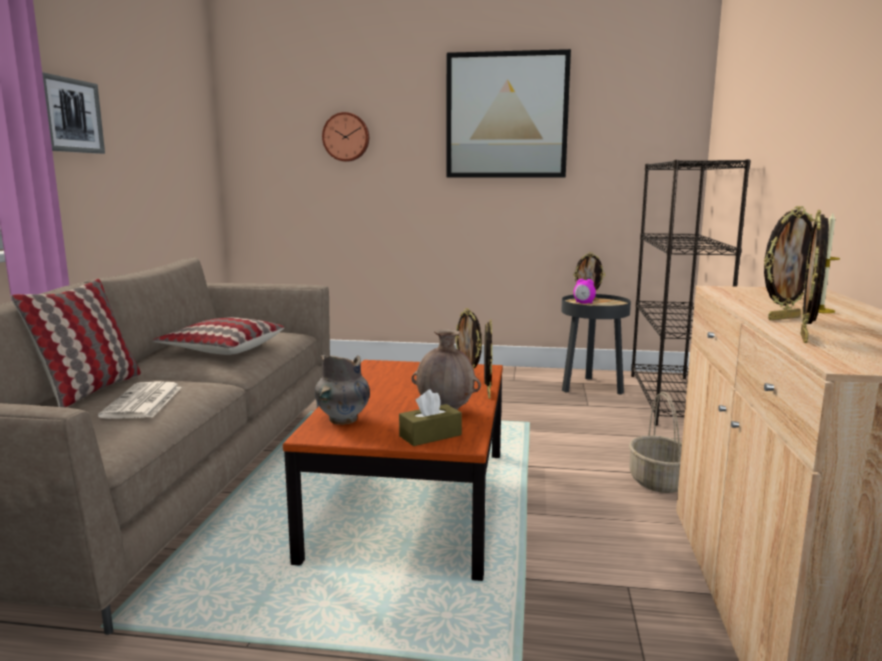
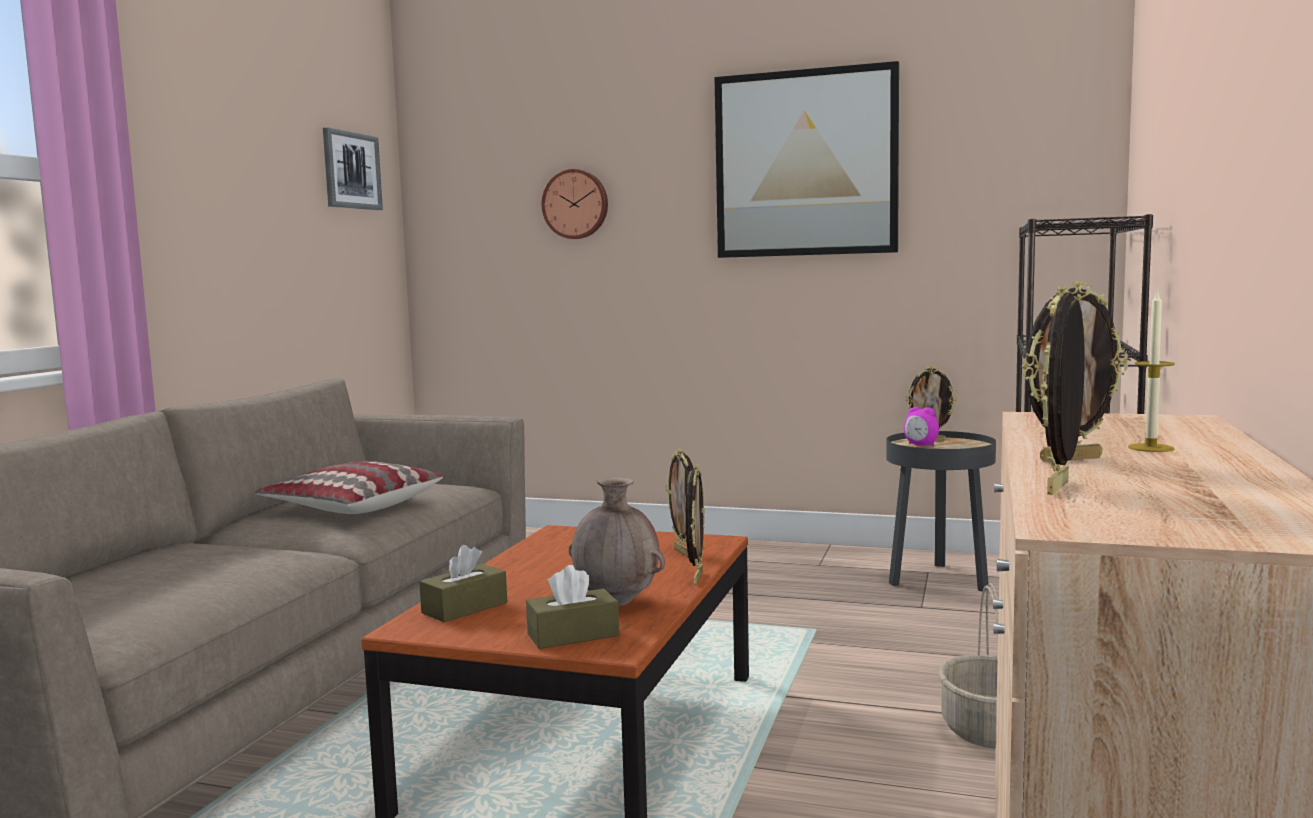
camera: 10 degrees right, 5 degrees down
(70, 115) = (174, 189): picture -> picture (351, 171)
(90, 390) = (147, 557): pillow -> none
(143, 402) = (202, 575): newspaper -> none
(343, 419) = (464, 608): grey vase -> brown tissue box

